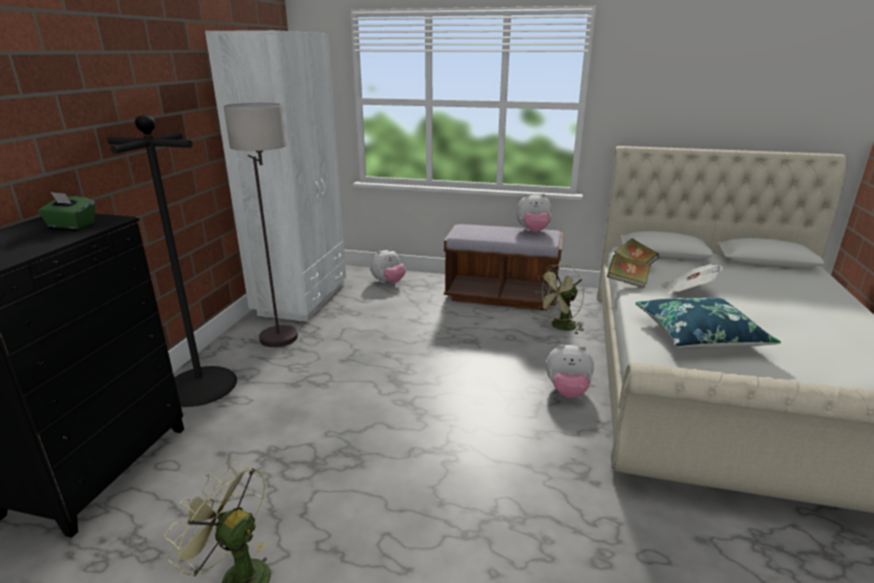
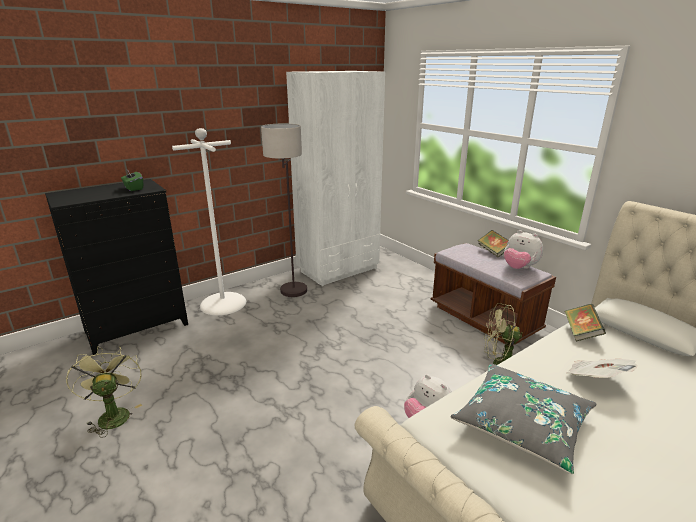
camera: 40 degrees right, 0 degrees up
(201, 386) = (223, 303): black clothes rack -> white clothes rack
(388, 282) = (409, 276): plush toy -> none
(627, 282) = (541, 345): book -> book (493, 252)
(699, 335) = (522, 423): blue pillow -> grey pillow

